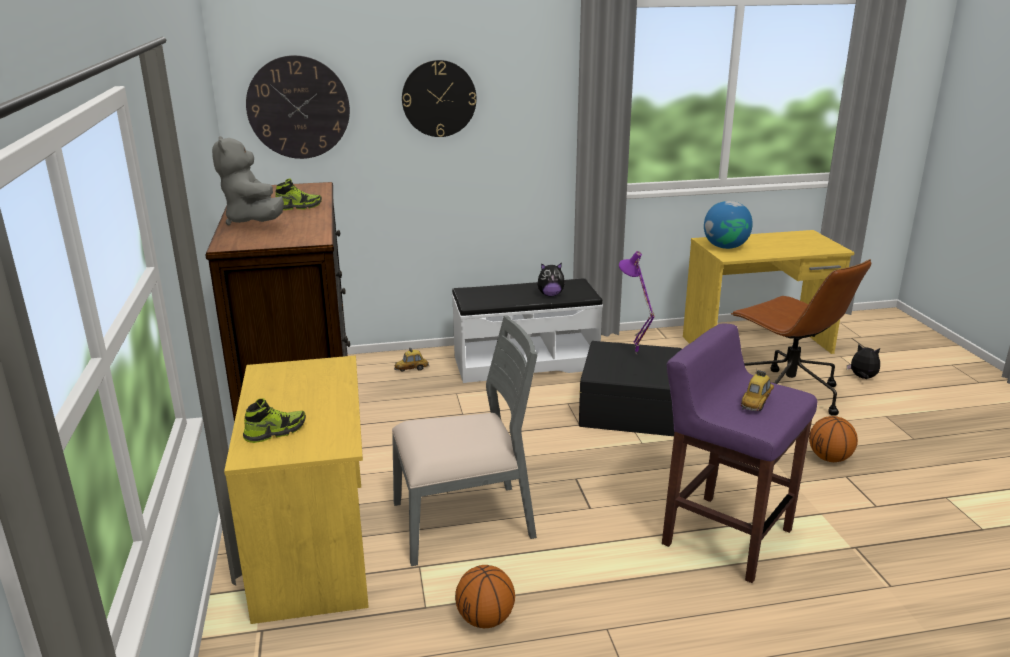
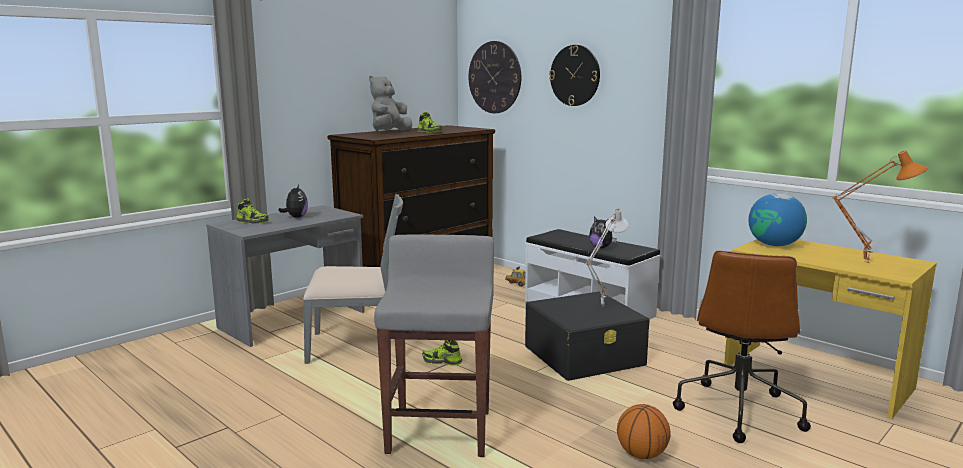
camera: 55 degrees right, 10 degrees down
(315, 545) = (294, 320): yellow desk -> grey desk
(464, 521) = (358, 345): grey chair -> grey chair turned 45 degrees counterclockwise
(485, 619) = (263, 377): basketball -> none
(569, 483) = (442, 361): none -> shoe
(634, 354) = (601, 306): purple table lamp -> white table lamp
(725, 536) = (440, 431): purple stool -> grey stool
(757, 403) = (436, 295): toy car -> none
(797, 243) = (867, 262): none -> orange table lamp
(862, 378) = (865, 445): plush toy -> plush toy (296, 217)

